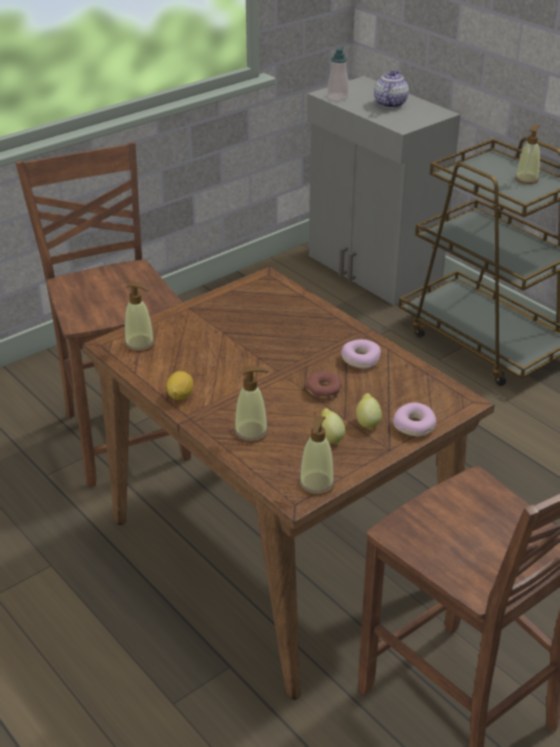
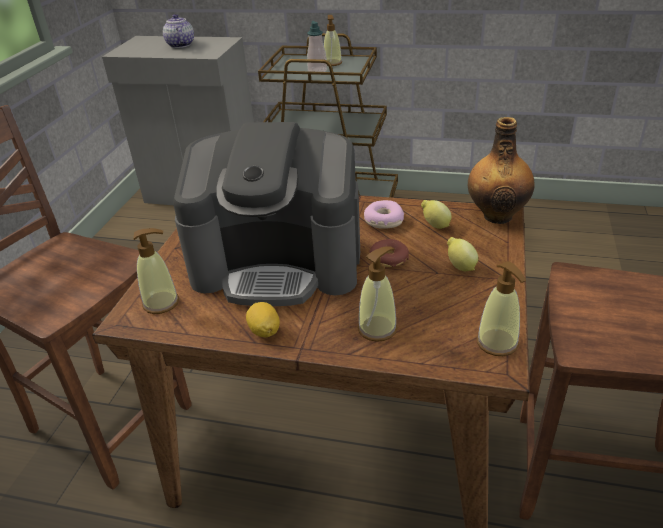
camera: 35 degrees left, 0 degrees up
(244, 354) = (279, 262): none -> coffee machine
(330, 438) = (449, 295): lemon -> lemon (435, 225)
(337, 97) = (132, 52): soap dispenser -> soap dispenser (317, 71)
(414, 426) = (497, 250): donut -> none
(458, 400) = (497, 215): none -> bottle

